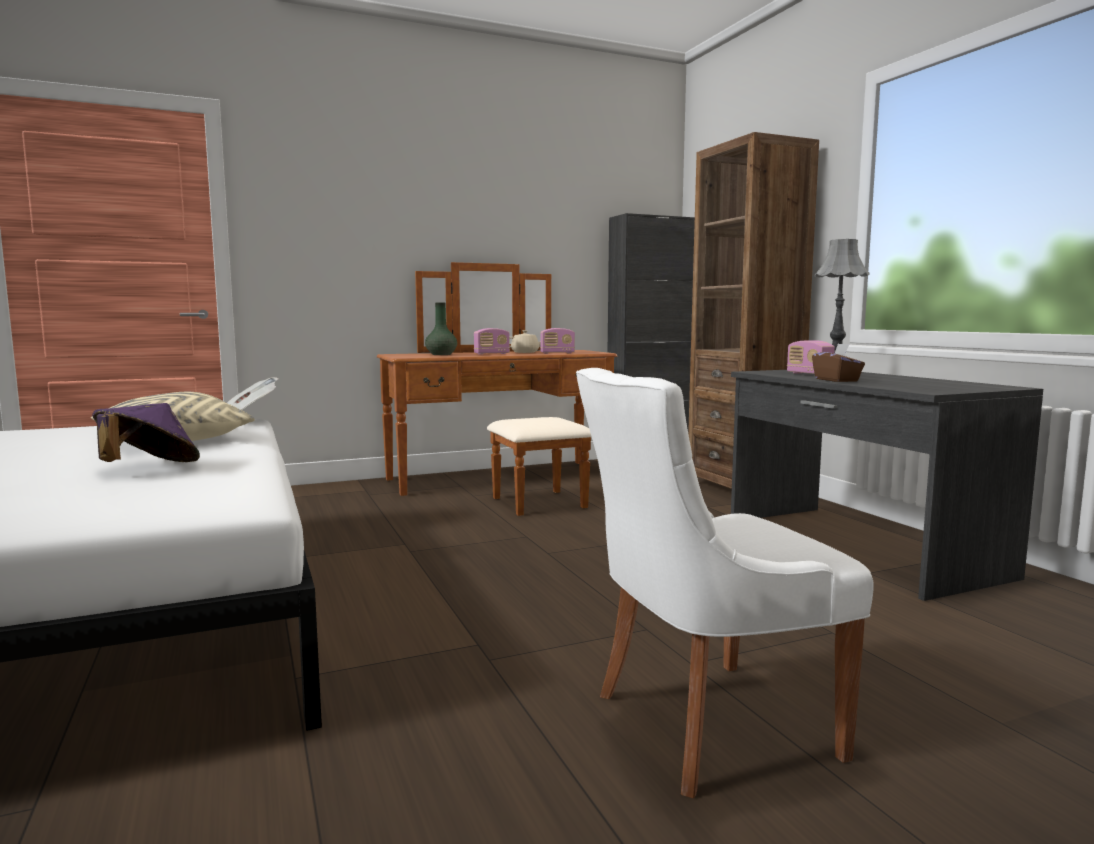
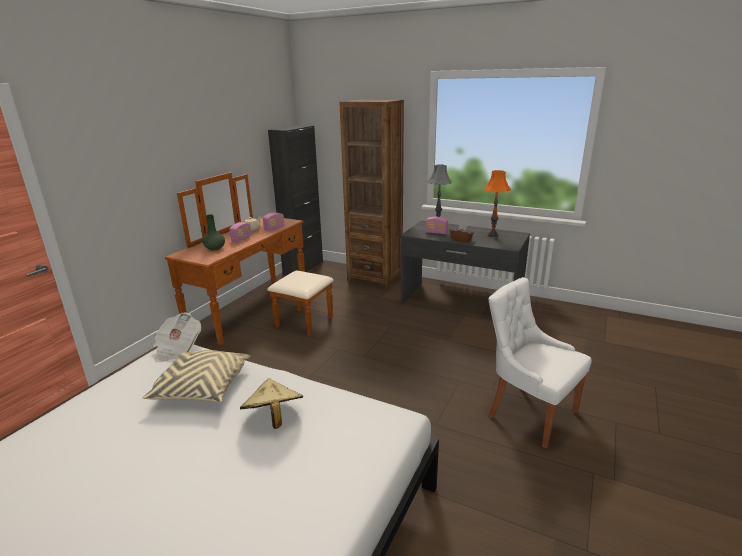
camera: 40 degrees left, 15 degrees up
(149, 469) = (273, 418): purple hat -> beige hat
(705, 725) = (529, 412): white chair -> white chair turned 105 degrees clockwise
(926, 383) = (492, 236): none -> orange table lamp

